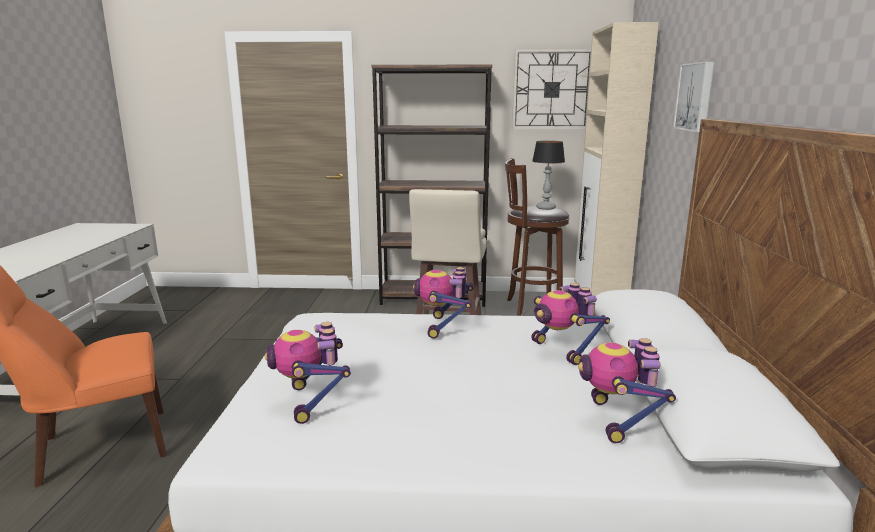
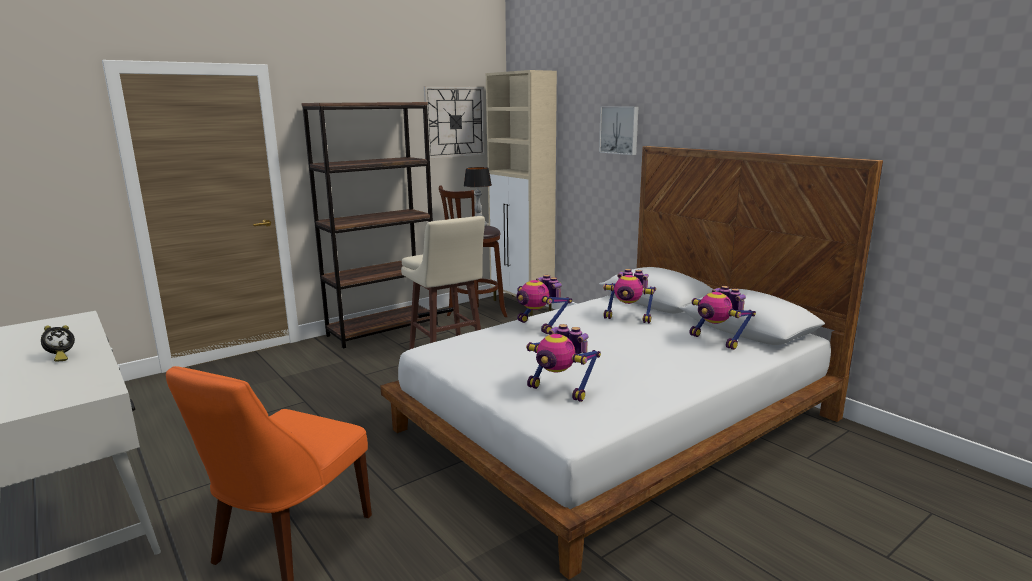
camera: 40 degrees left, 0 degrees up
(60, 248) = (60, 357): none -> alarm clock

